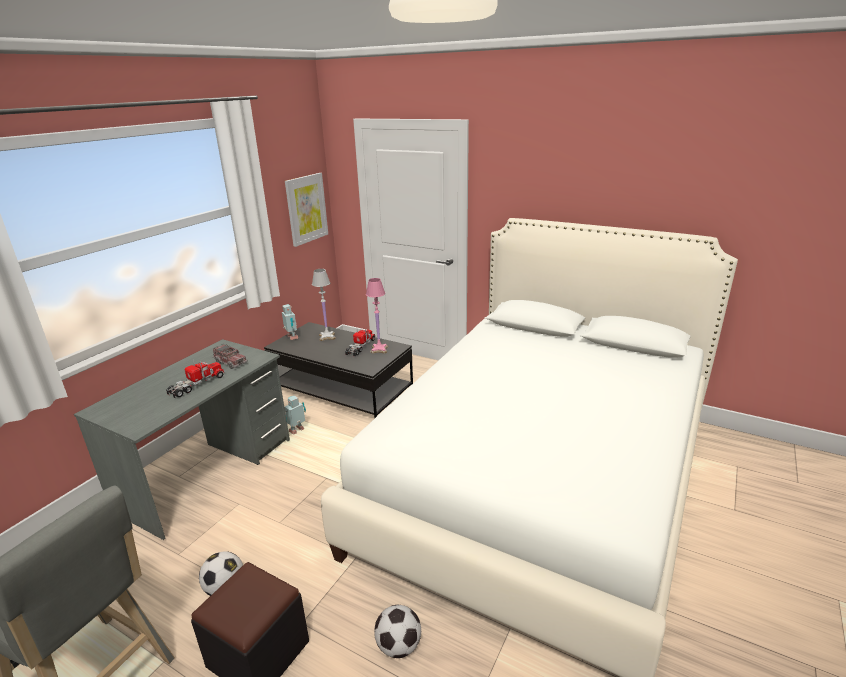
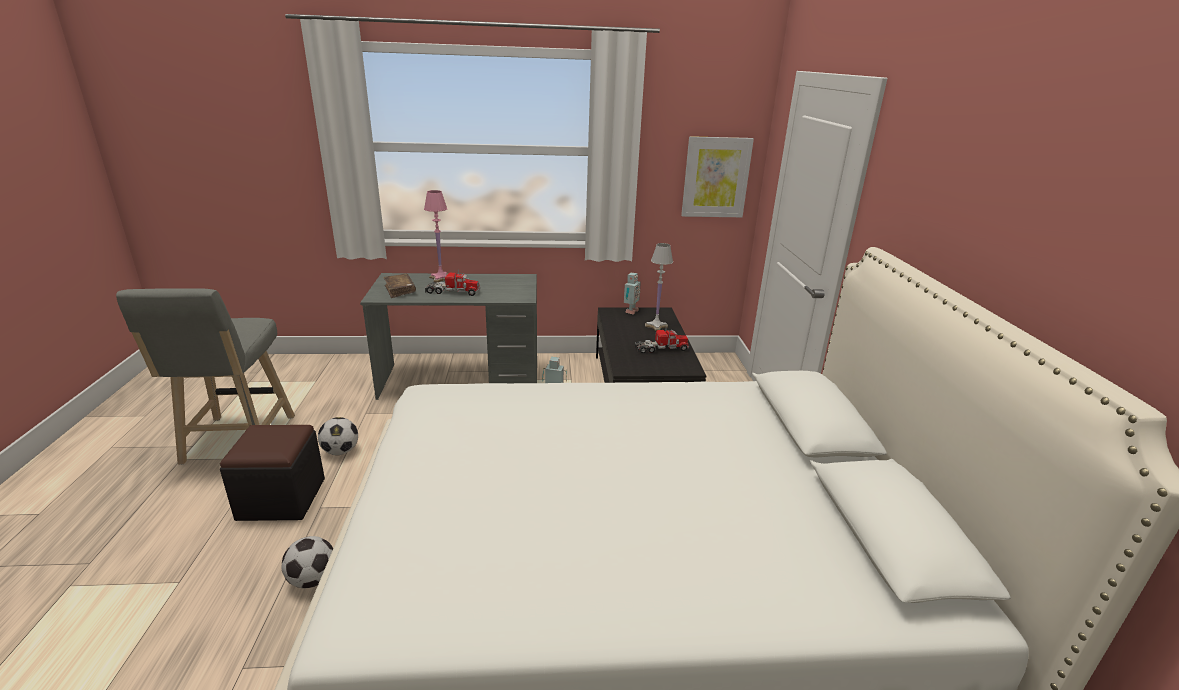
camera: 55 degrees right, 0 degrees up
(144, 411) = (400, 290): none -> brown book
(230, 362) = (500, 290): toy truck -> none
(379, 349) = (670, 360): pink table lamp -> pink table lamp (441, 278)

